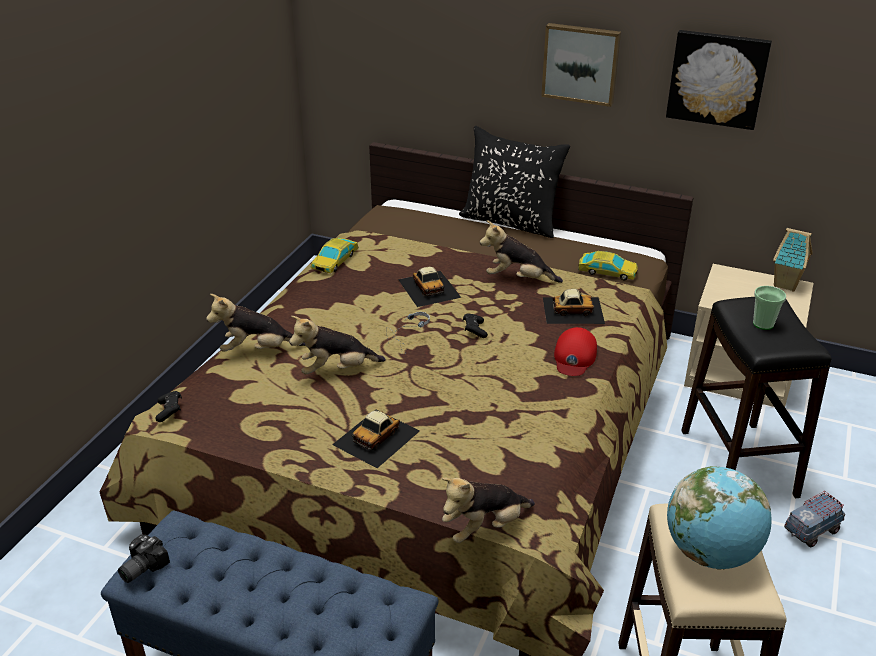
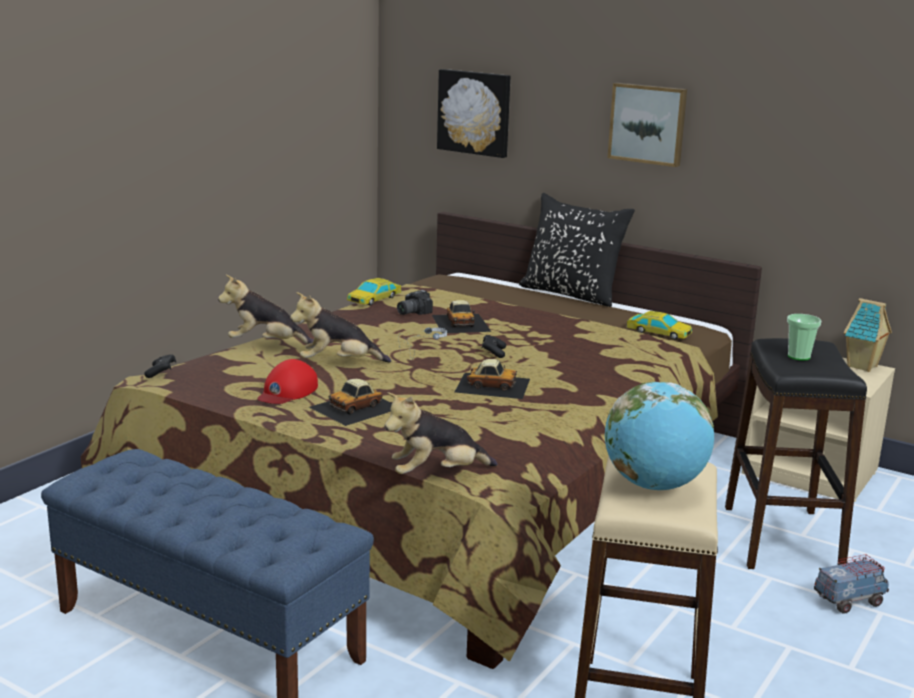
camera: 10 degrees right, 15 degrees down
(141, 567) = (86, 475): camera -> camera (411, 312)
(518, 279) = (557, 325): plush toy -> none
(572, 310) = (605, 349): toy car -> toy car (492, 385)
(574, 357) = (591, 379): red cap -> red cap (287, 391)
(717, 78) = (784, 136): picture -> picture (475, 112)

